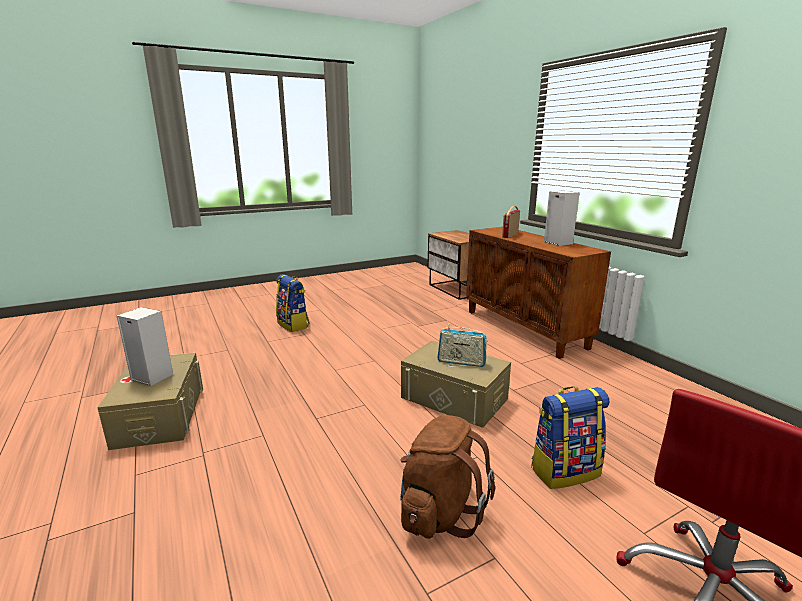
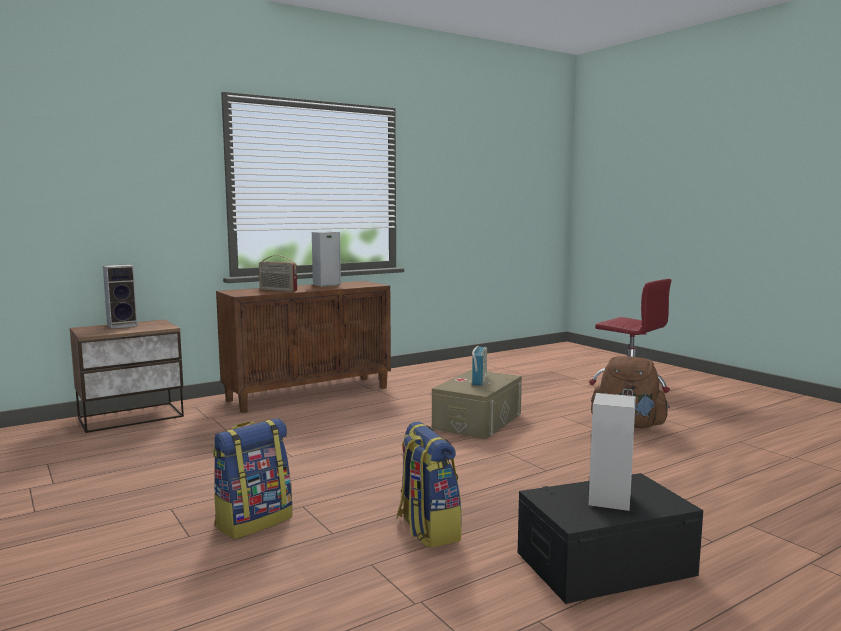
camera: 95 degrees left, 10 degrees down
(160, 415) = (605, 564): beige storage box -> black storage box
(465, 235) = (123, 325): none -> speaker
(564, 471) = (558, 398): backpack -> backpack (427, 530)

